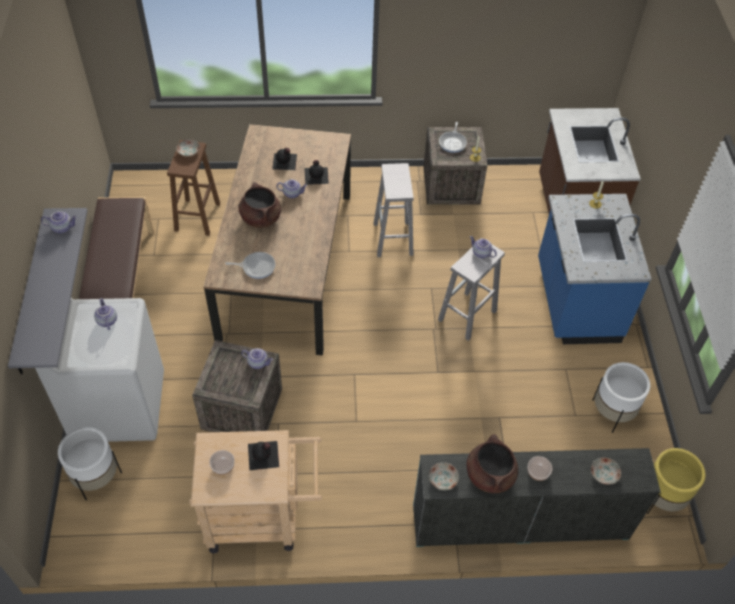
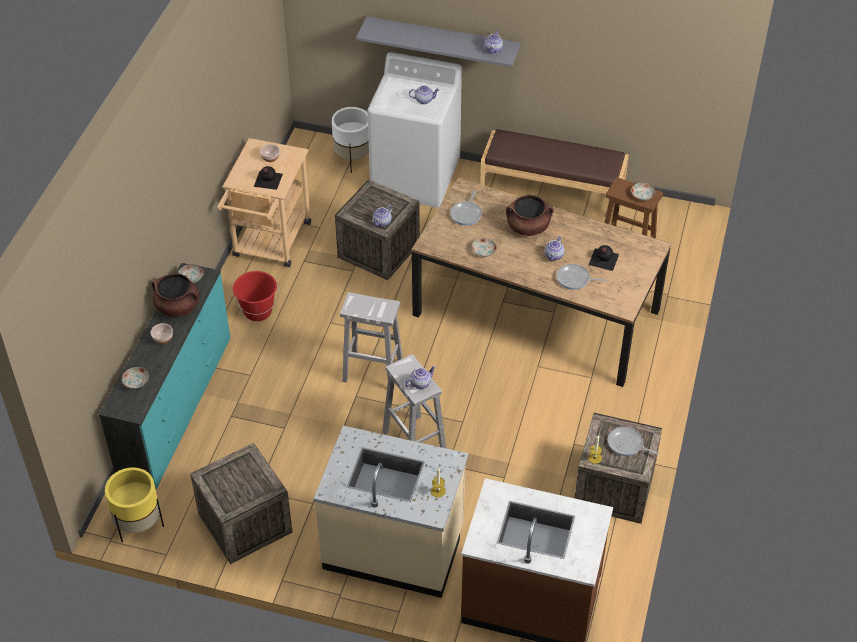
camera: 110 degrees right, 5 degrees down
(304, 243) = (483, 251): none -> plate
(316, 175) = (575, 279): black bottle -> frying pan
(365, 493) = (257, 311): none -> red bucket
(393, 239) = (542, 408): white stool -> white stool (371, 371)
(575, 302) = (394, 547): blue counter -> beige counter
(612, 412) = (245, 523): white planter -> crate

